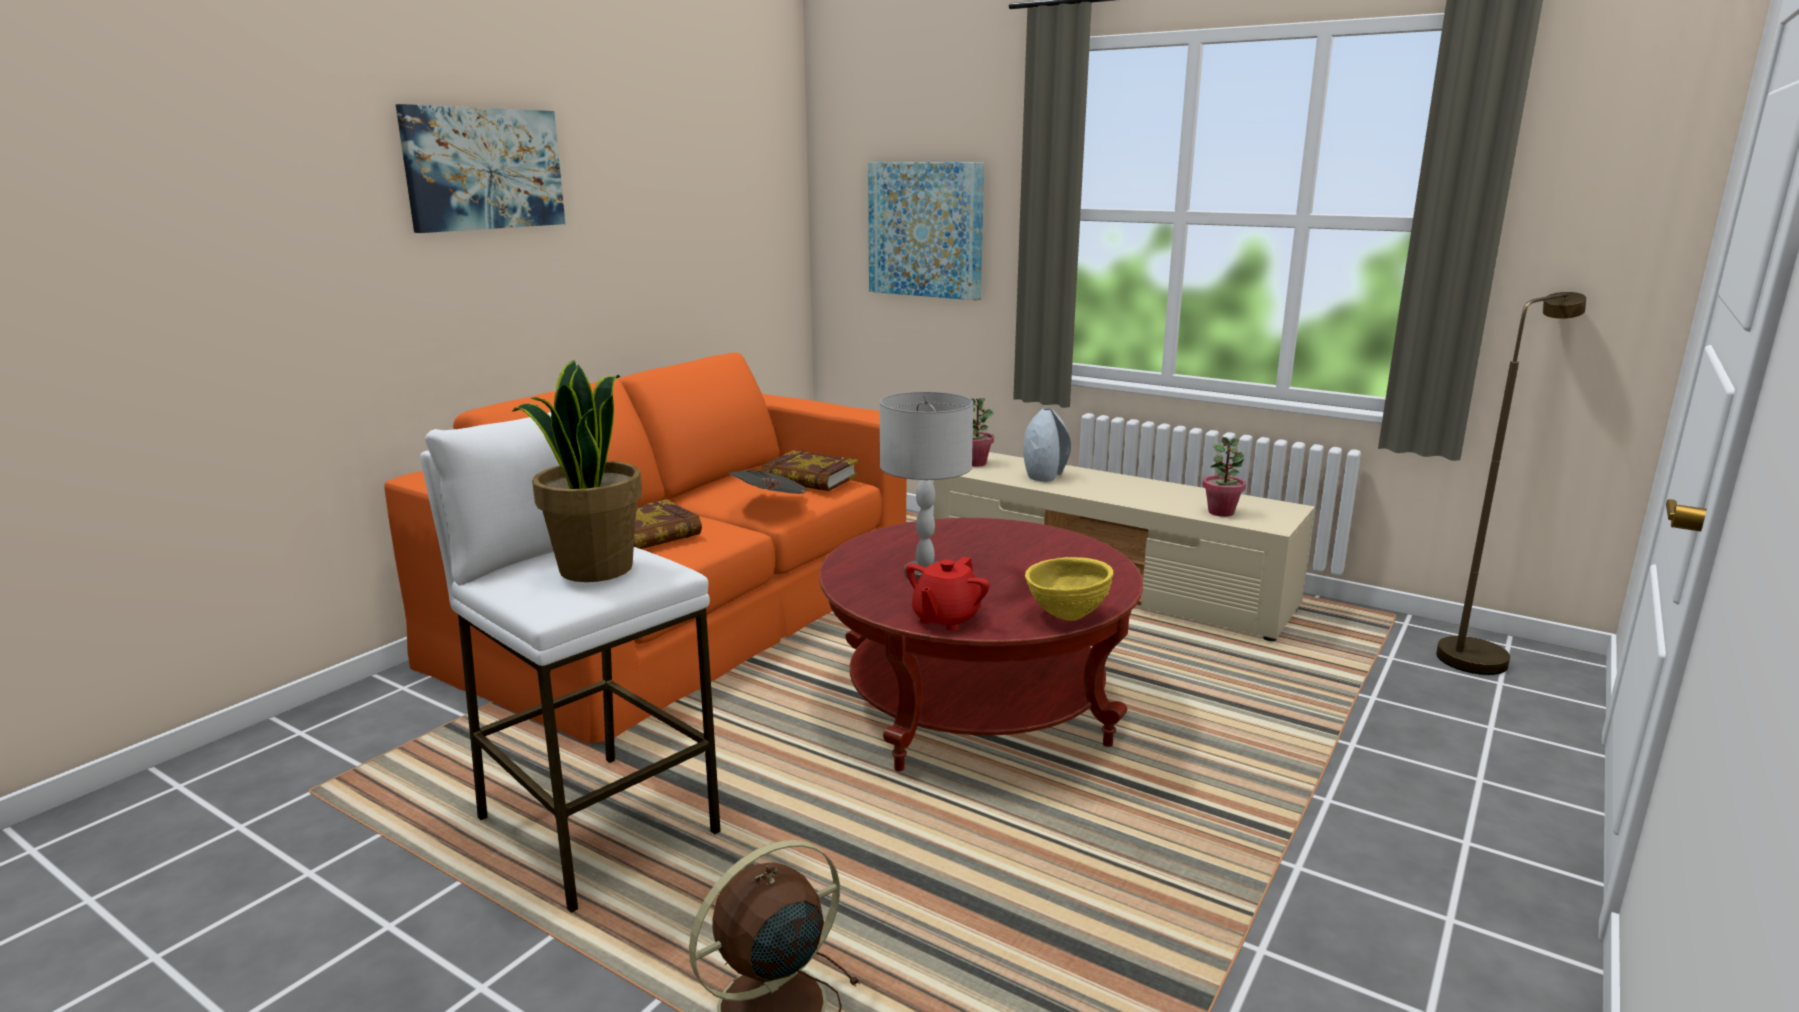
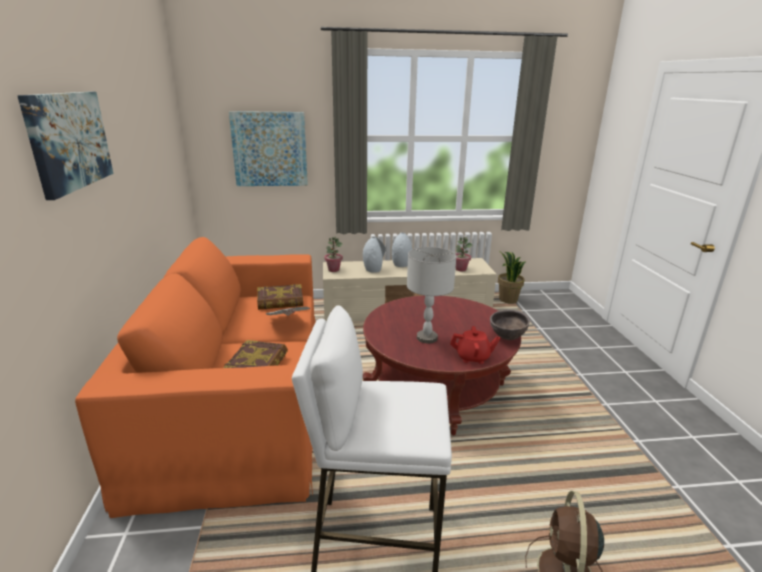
camera: 40 degrees left, 5 degrees up
(594, 568) = (401, 404): potted plant -> potted plant (507, 300)
(945, 619) = (473, 357): red teapot -> red teapot turned 75 degrees counterclockwise
(1066, 616) = (507, 338): yellow bowl -> brown bowl
(1110, 481) = (401, 264): none -> grey vase
(1477, 653) = (542, 300): brown floor lamp -> none

